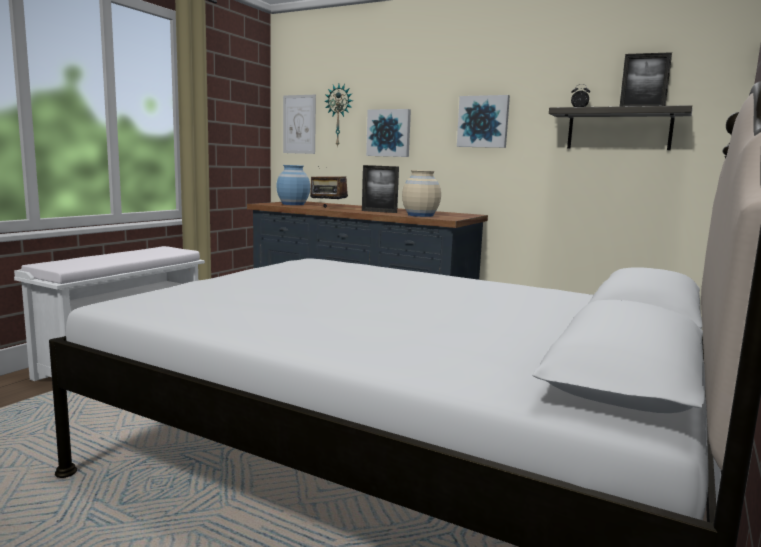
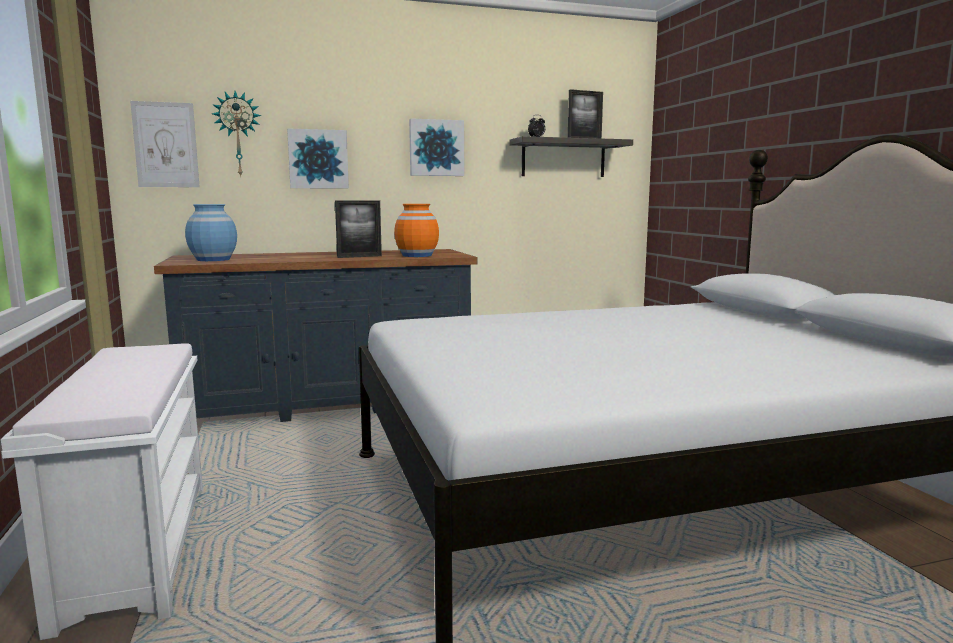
camera: 45 degrees left, 0 degrees up
(328, 208) = (290, 259): radio -> none
(420, 215) = (417, 255): beige vase -> orange vase

